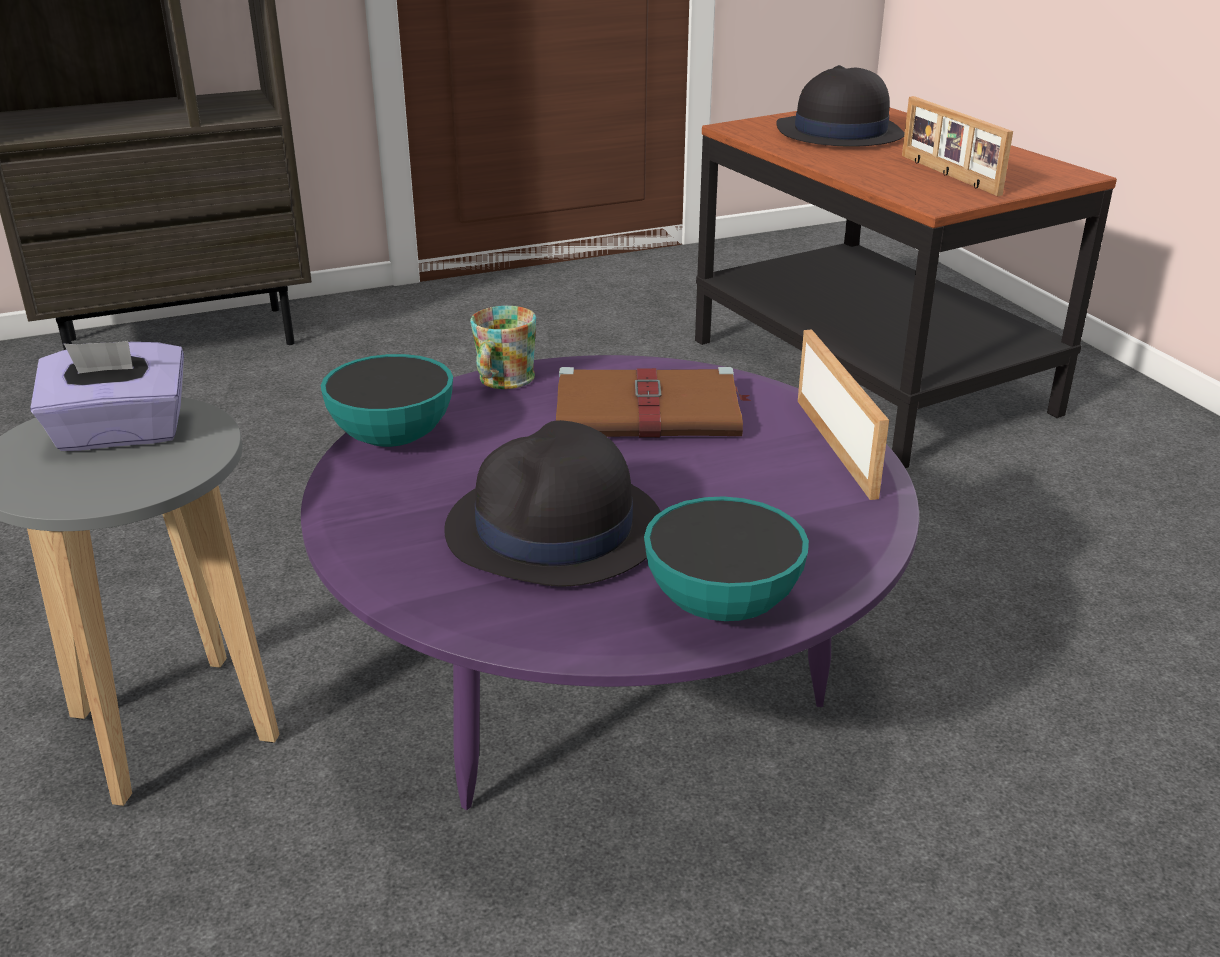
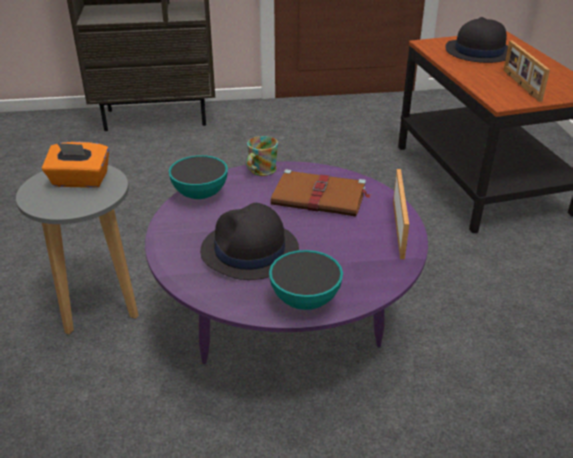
camera: 15 degrees right, 5 degrees up
(121, 434) = (80, 181): purple tissue box -> orange tissue box

